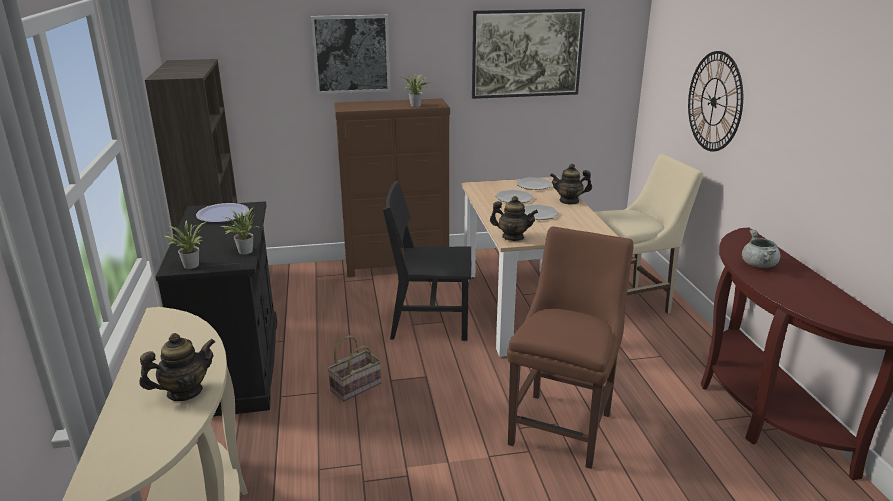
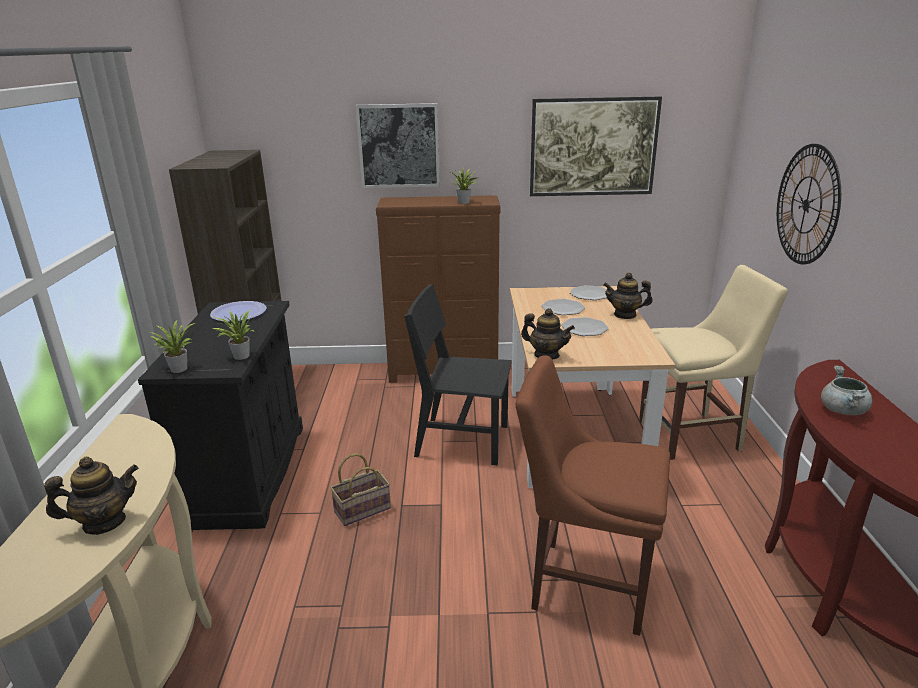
camera: 10 degrees right, 0 degrees up
(563, 425) = (584, 582): brown chair -> brown chair turned 105 degrees counterclockwise

